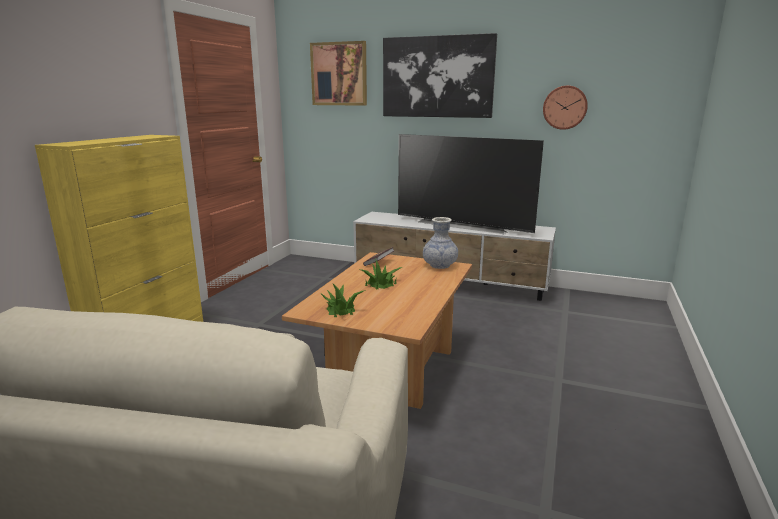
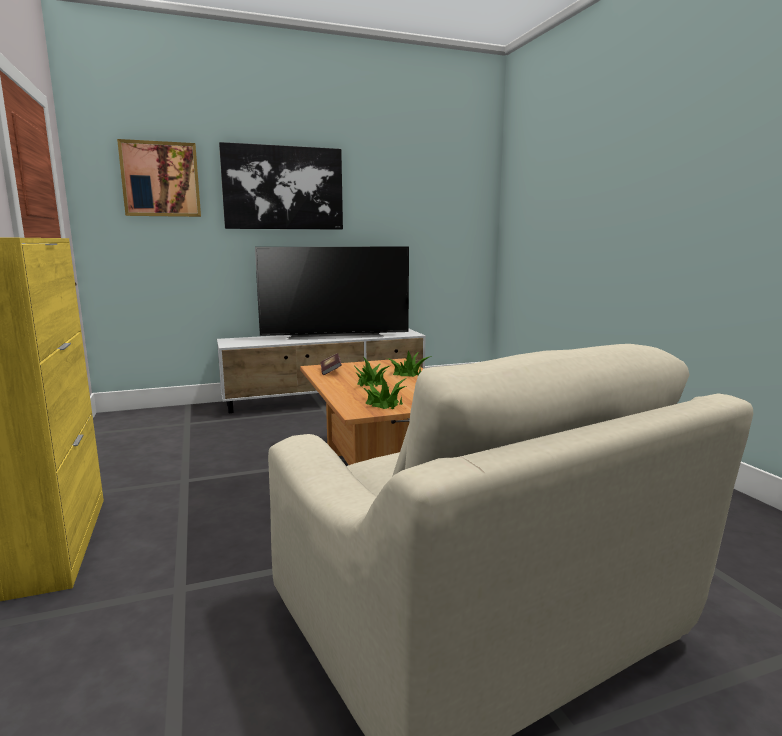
camera: 40 degrees left, 5 degrees down
(432, 282) = (407, 373): none -> potted plant
(439, 265) = (385, 363): vase -> none
(565, 107) = (404, 219): wall clock -> none

